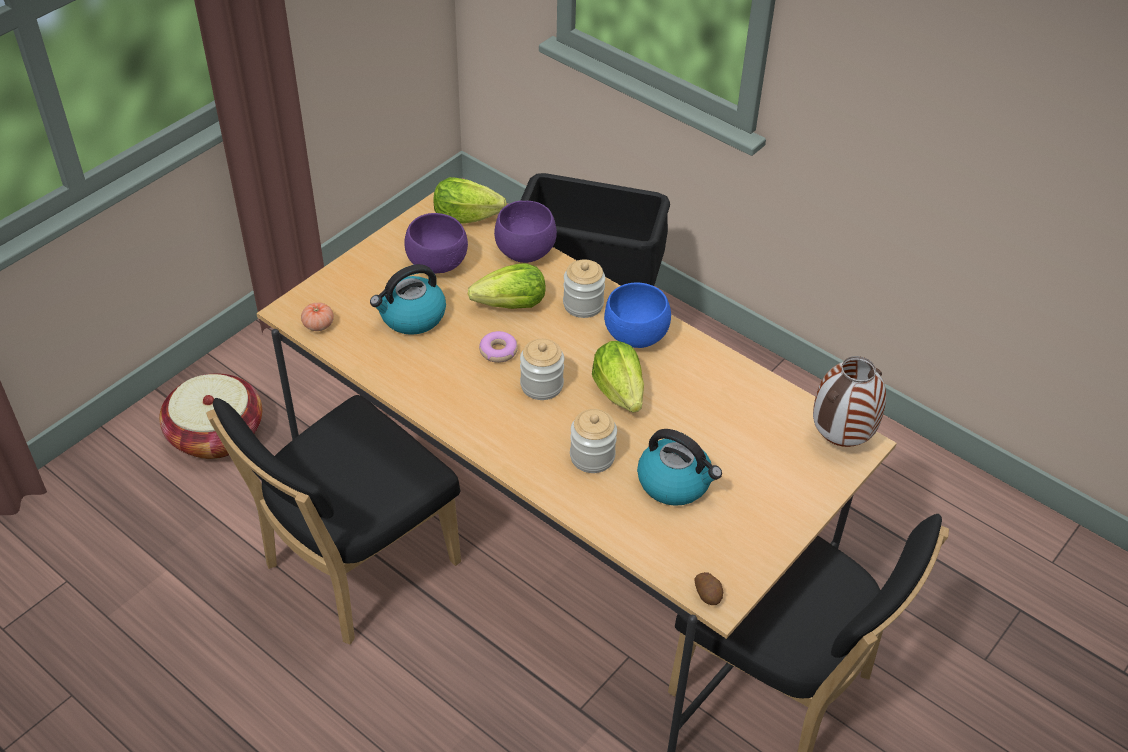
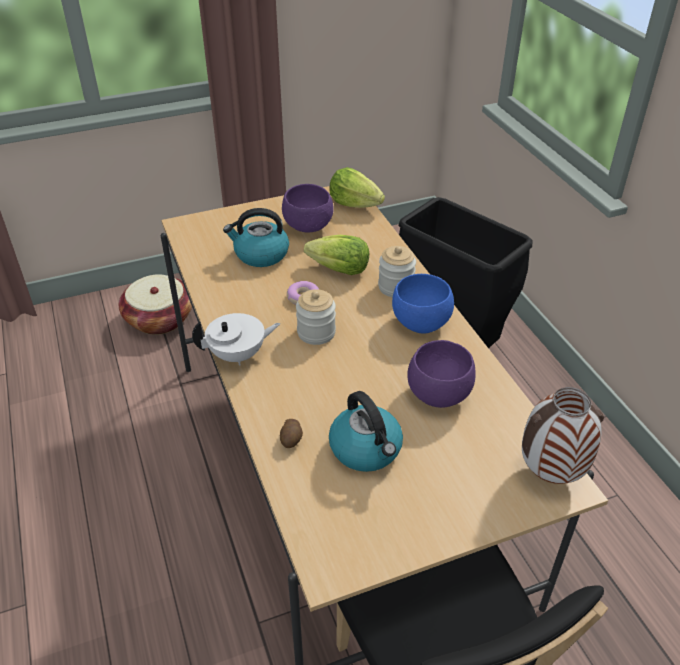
camera: 30 degrees right, 5 degrees down
(318, 325) = (193, 239): tomato -> none
(354, 568) = (177, 440): black chair -> none
(483, 440) = (238, 355): none -> white teapot
(523, 253) = (378, 239): purple bowl -> purple bowl (436, 395)
(592, 456) = (312, 400): jar -> none
(619, 391) = (375, 359): lettuce -> none
(708, 594) = (321, 560): potato -> potato (291, 439)

